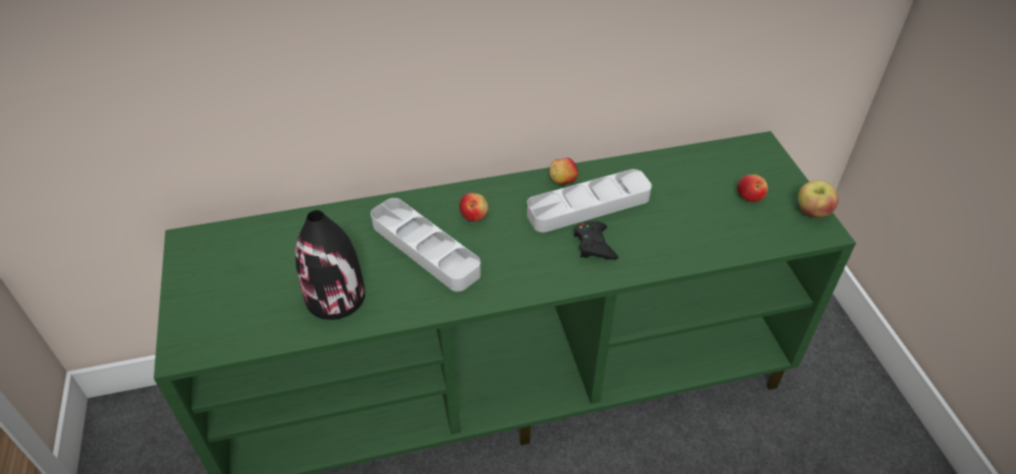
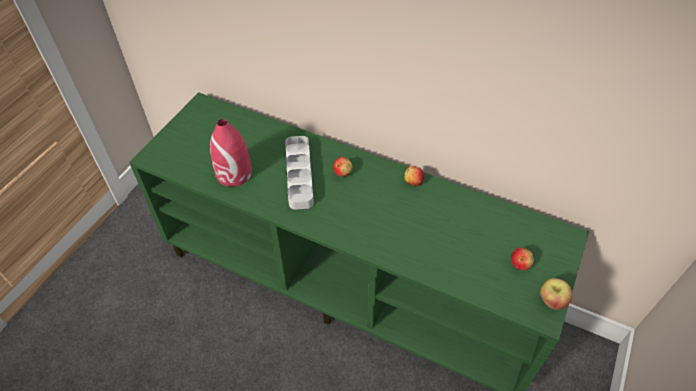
camera: 40 degrees right, 5 degrees up
(336, 297) = (234, 173): black vase -> red vase
(588, 206) = (411, 206): grey tray -> none
(594, 245) = (388, 230): black game controller -> none

